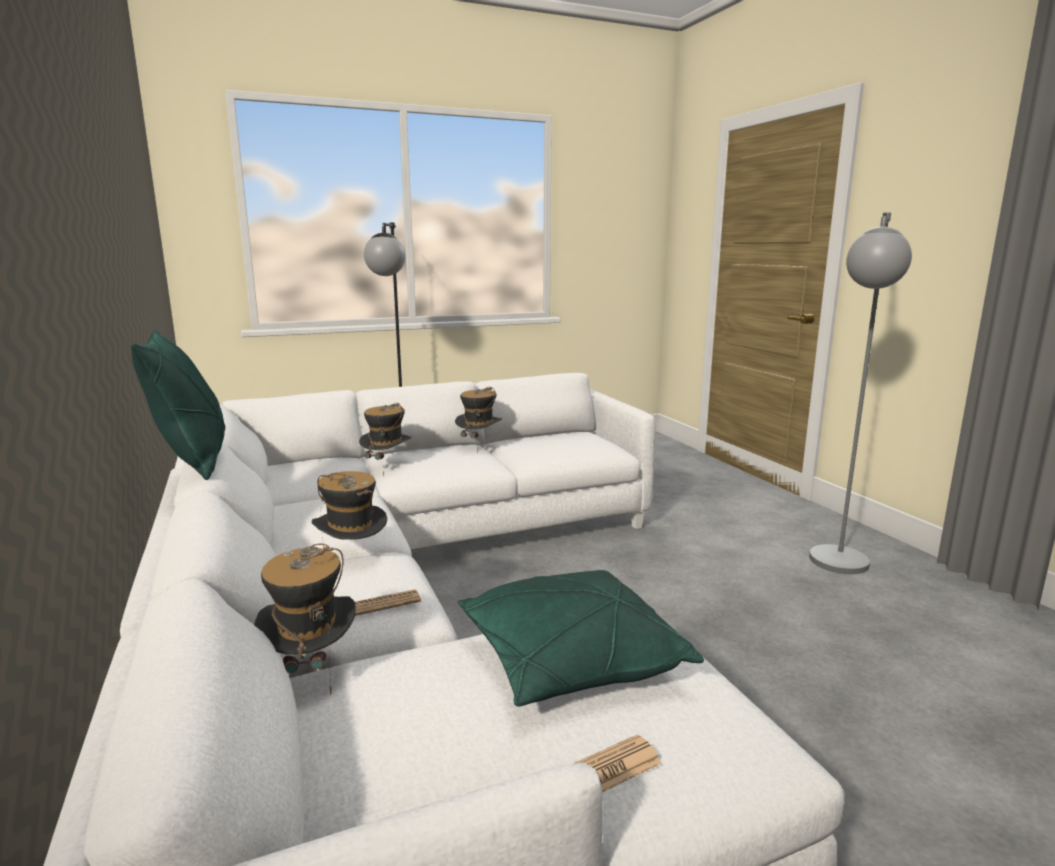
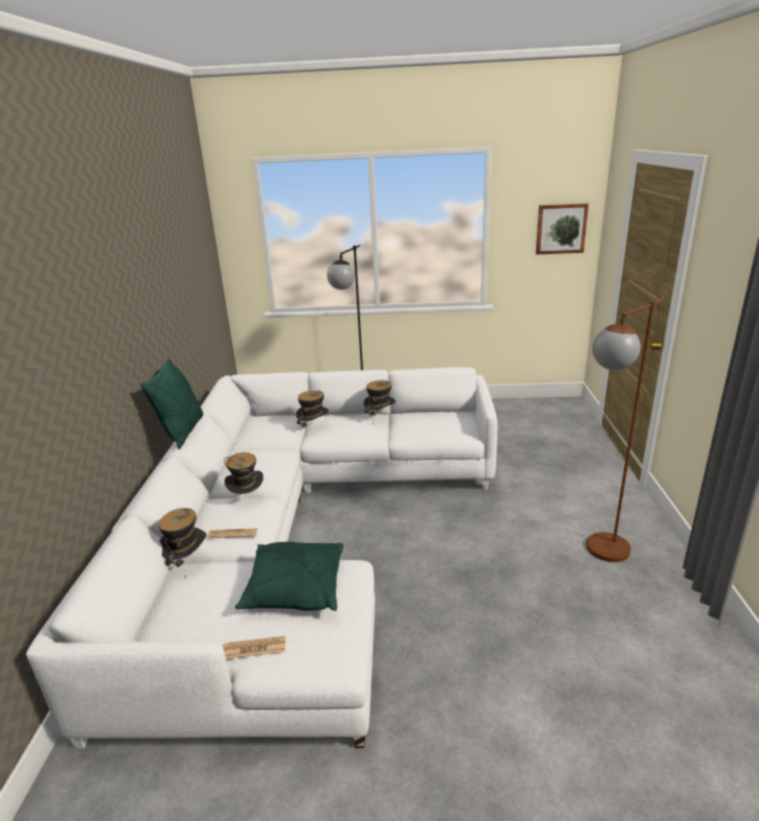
camera: 25 degrees right, 10 degrees up
(629, 223) = (561, 228): none -> picture
(837, 569) = (599, 555): grey floor lamp -> brown floor lamp

